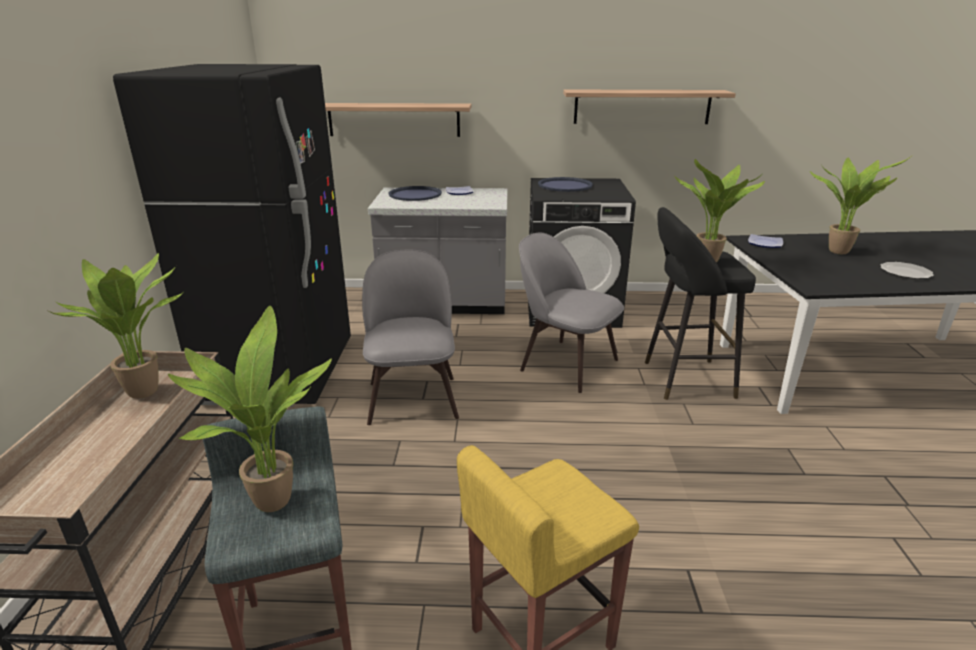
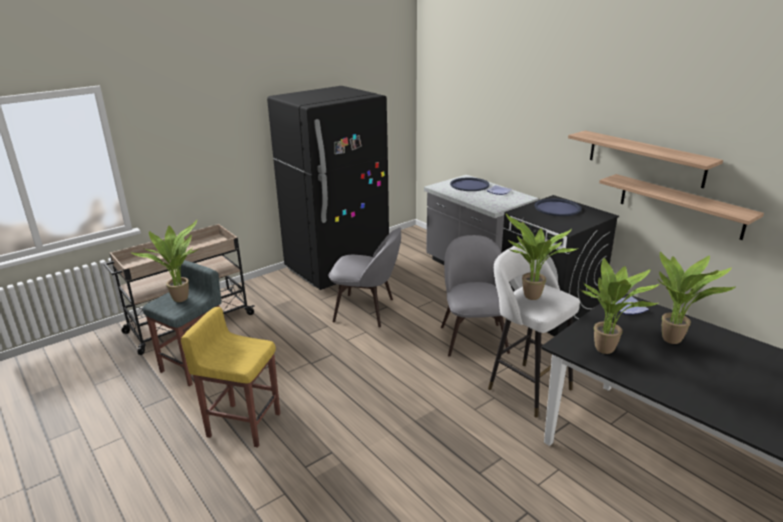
camera: 50 degrees right, 0 degrees up
(149, 391) = (209, 244): potted plant -> potted plant (608, 350)
(394, 119) = (477, 129): shelf -> shelf (680, 206)
(413, 397) = (367, 310): grey chair -> grey chair turned 60 degrees clockwise
(682, 379) = (525, 387): black stool -> white stool
(905, 272) = (675, 377): plate -> none

